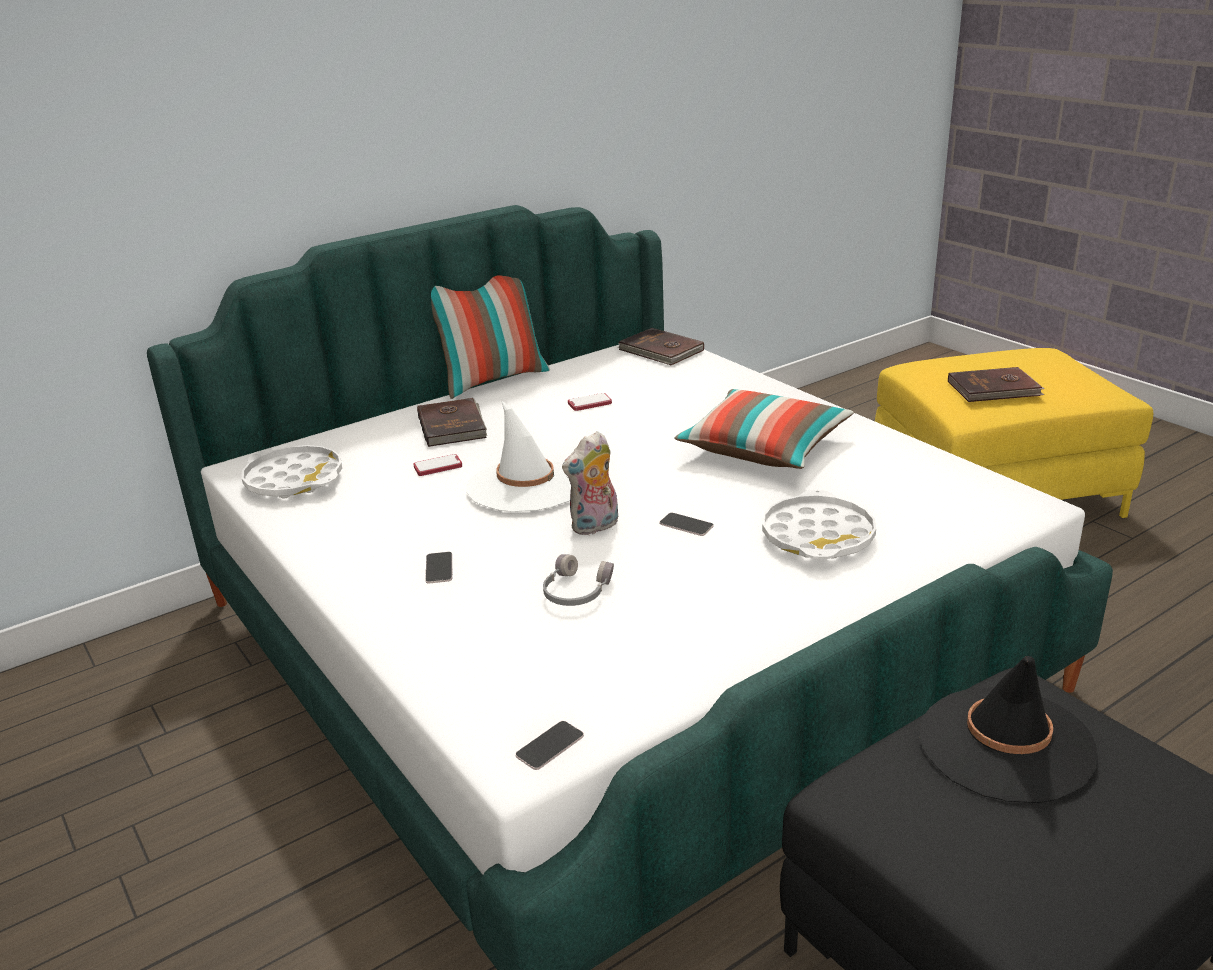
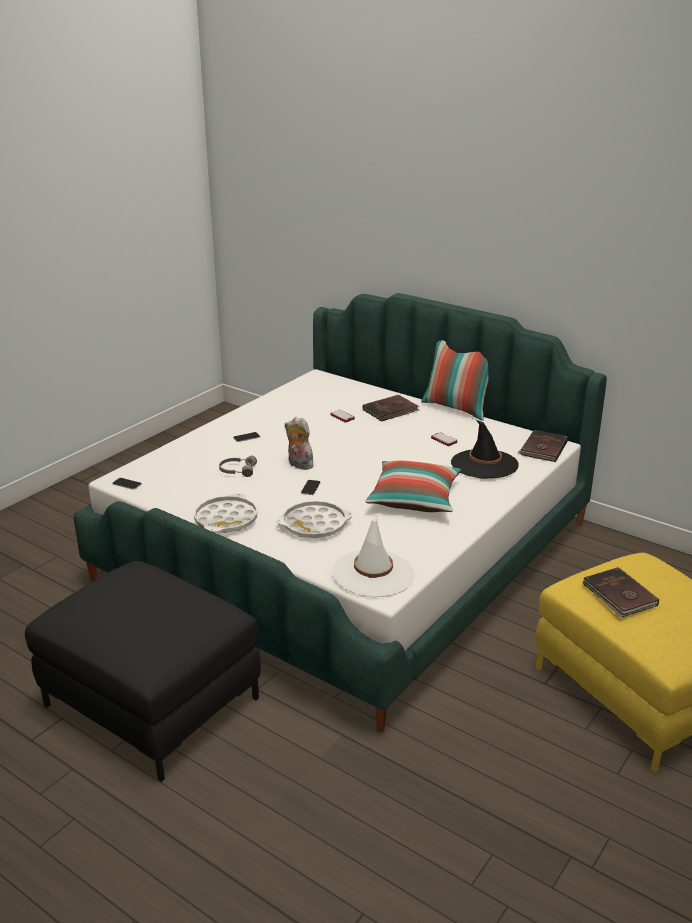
camera: 70 degrees right, 0 degrees up
(294, 480) = (312, 389): white tray -> white tray (226, 520)
(526, 486) = (332, 441): white hat -> white hat (373, 574)
(1006, 744) = (170, 604): black hat -> black hat (484, 464)

